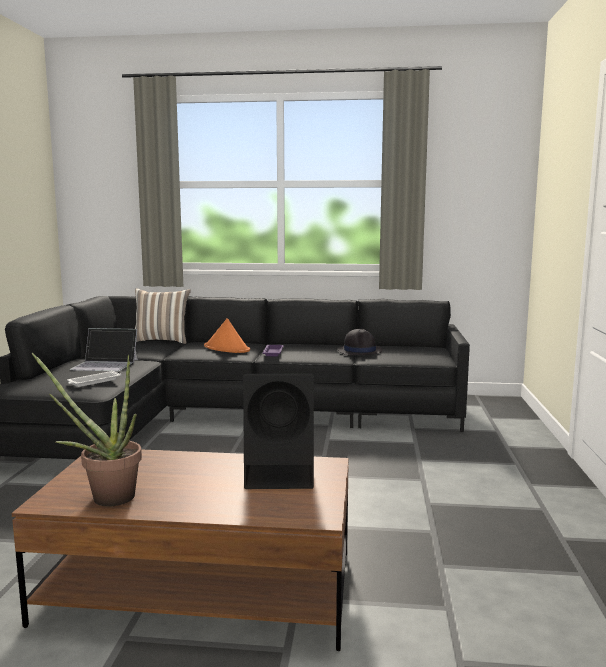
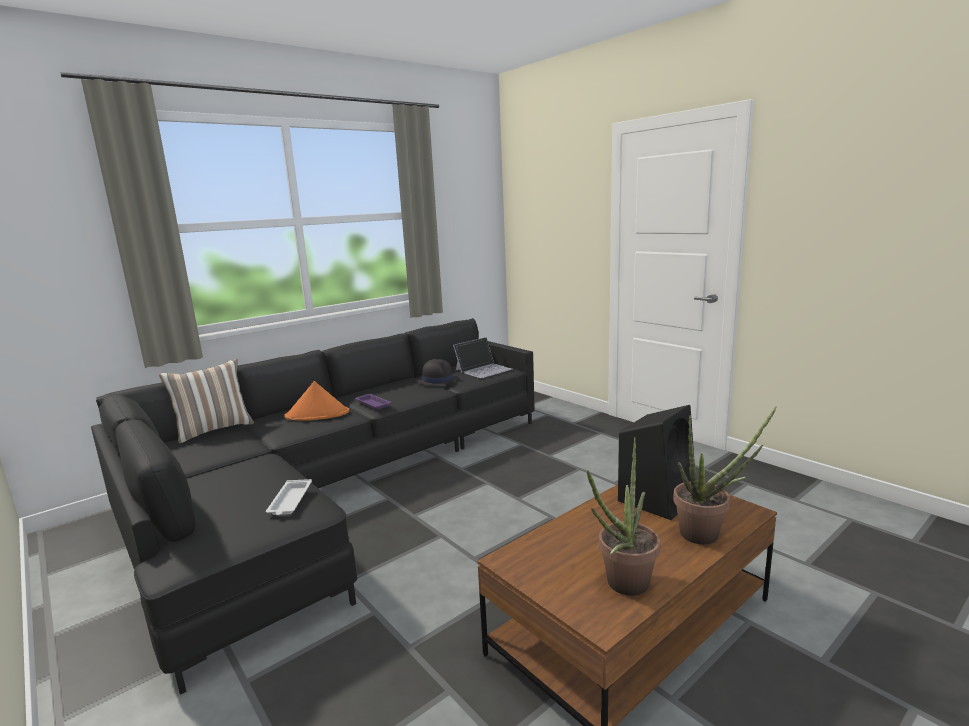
camera: 45 degrees left, 5 degrees up
(105, 364) = (237, 478): laptop -> laptop (483, 369)
(240, 508) = (707, 534): none -> potted plant

